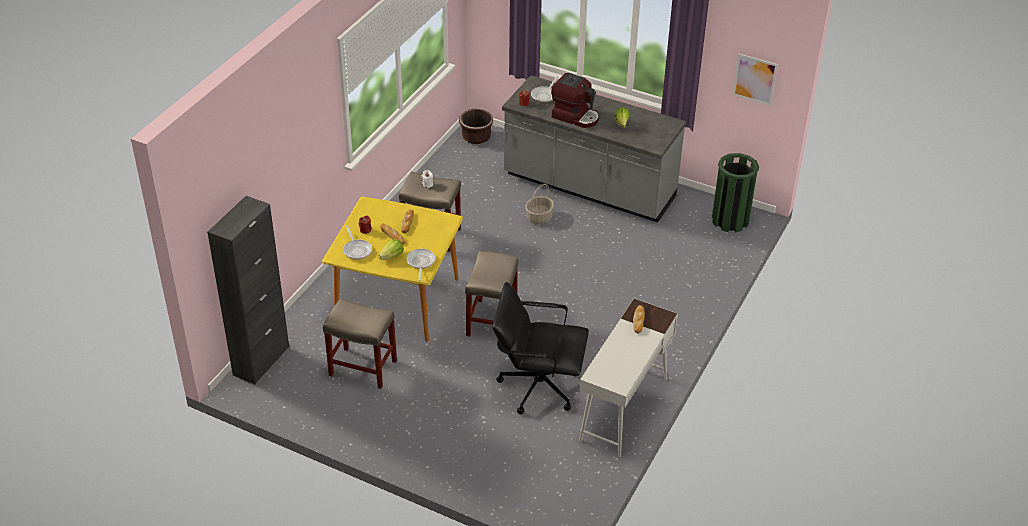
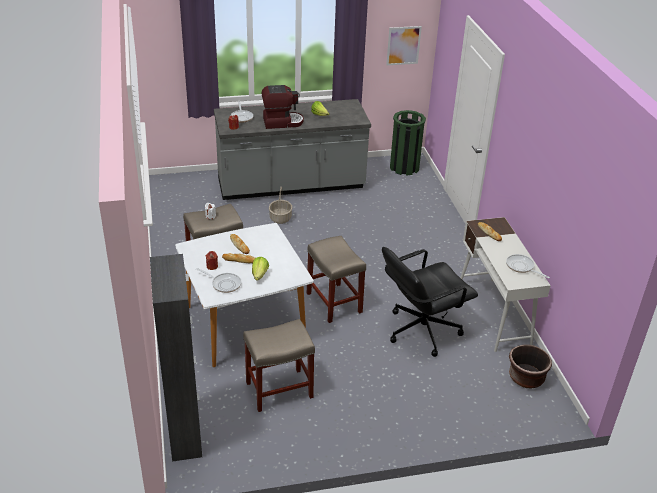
camera: 40 degrees left, 5 degrees down
(397, 299) = (244, 324): yellow dining table -> white dining table
(420, 263) = (288, 269): frying pan -> frying pan (521, 267)
(476, 137) = (169, 185): brown planter -> brown planter (526, 378)

